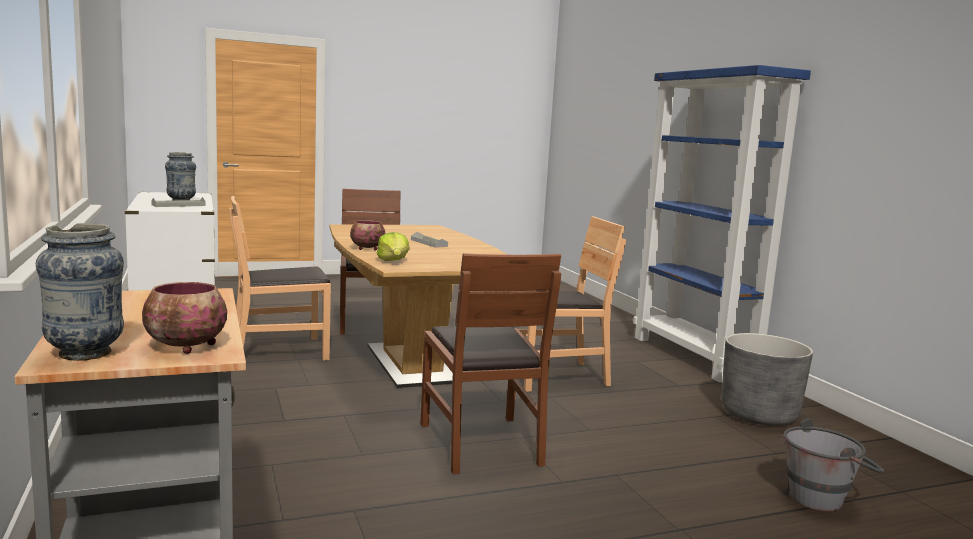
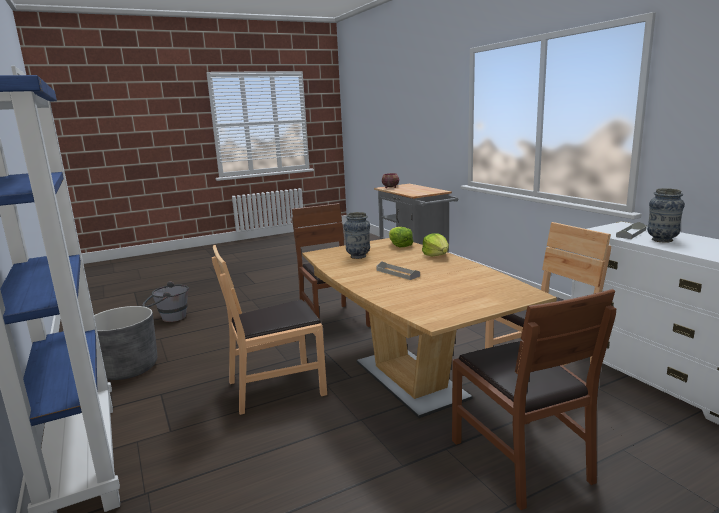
camera: 175 degrees right, 5 degrees up
(85, 353) = (406, 185): vase -> vase (358, 256)
(366, 248) = (436, 255): bowl -> lettuce

